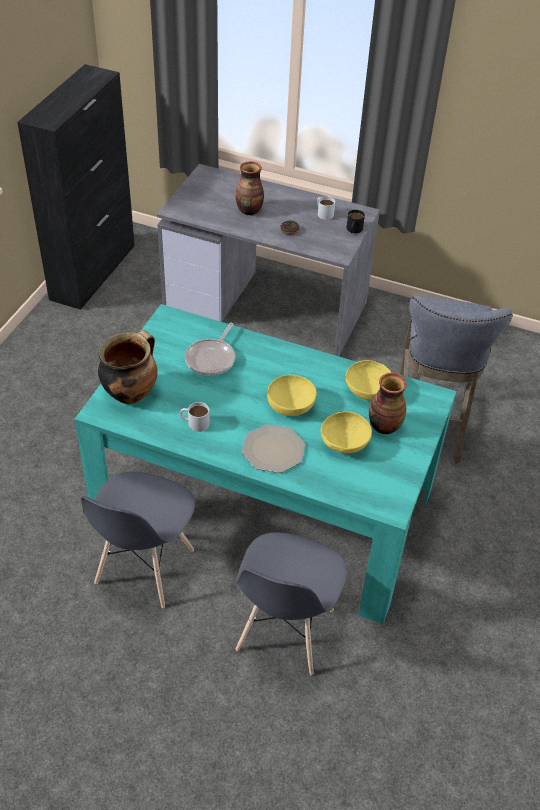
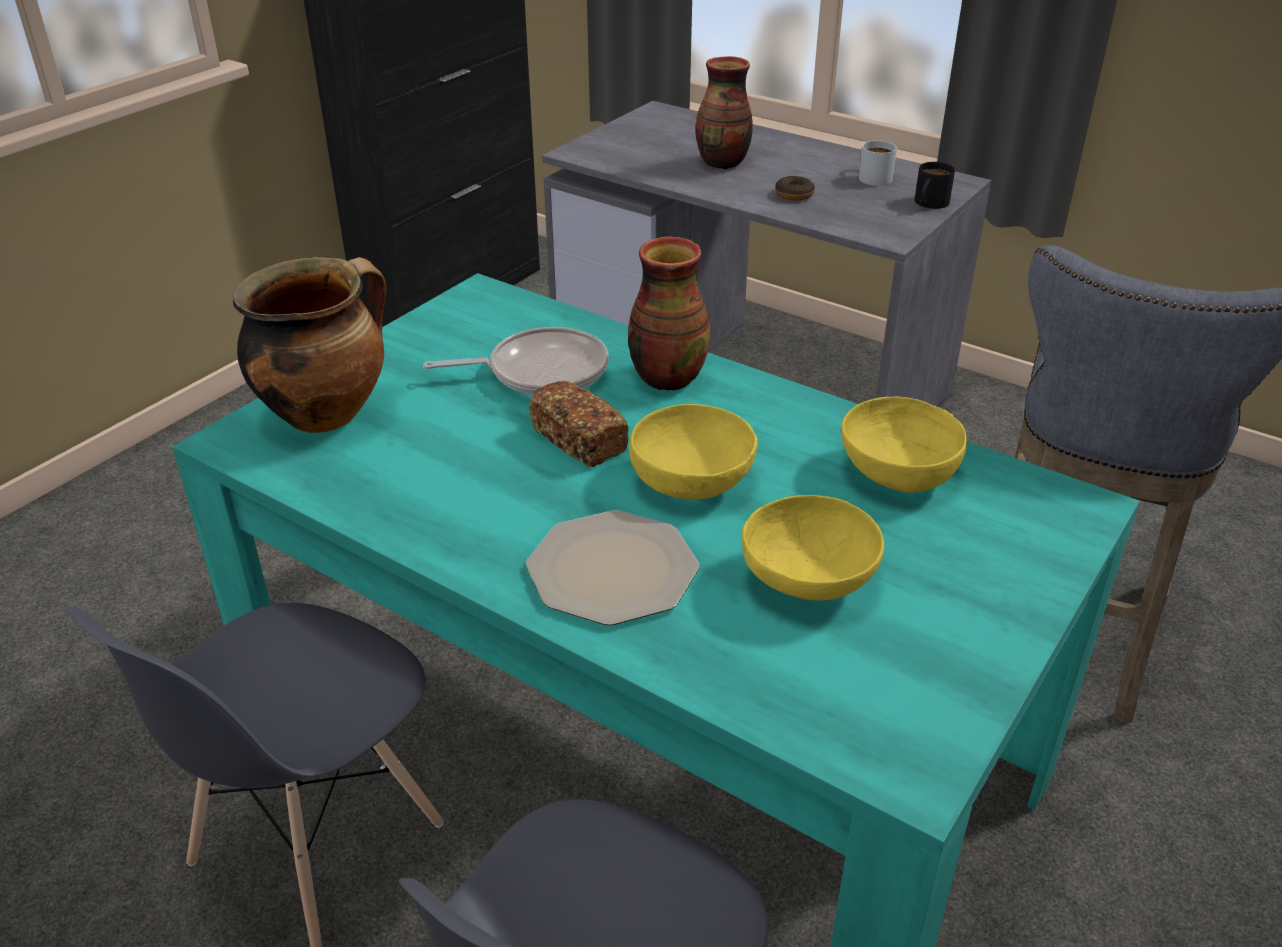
camera: 15 degrees right, 10 degrees down
(194, 423) = (440, 487): white mug -> none
(212, 358) = (541, 371): frying pan -> frying pan turned 135 degrees counterclockwise
(241, 392) = (579, 441): none -> bread
(383, 426) = (926, 554): vase -> vase (666, 377)

